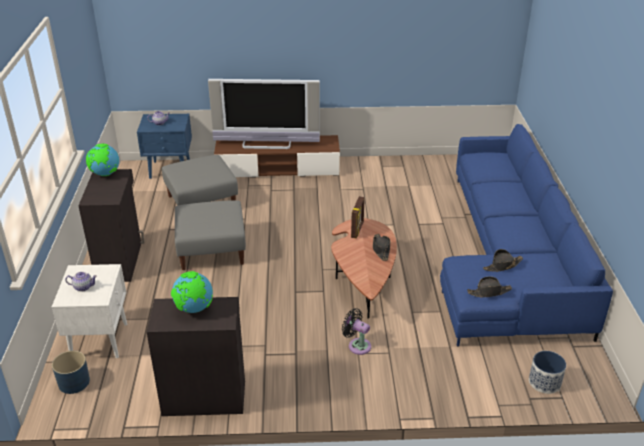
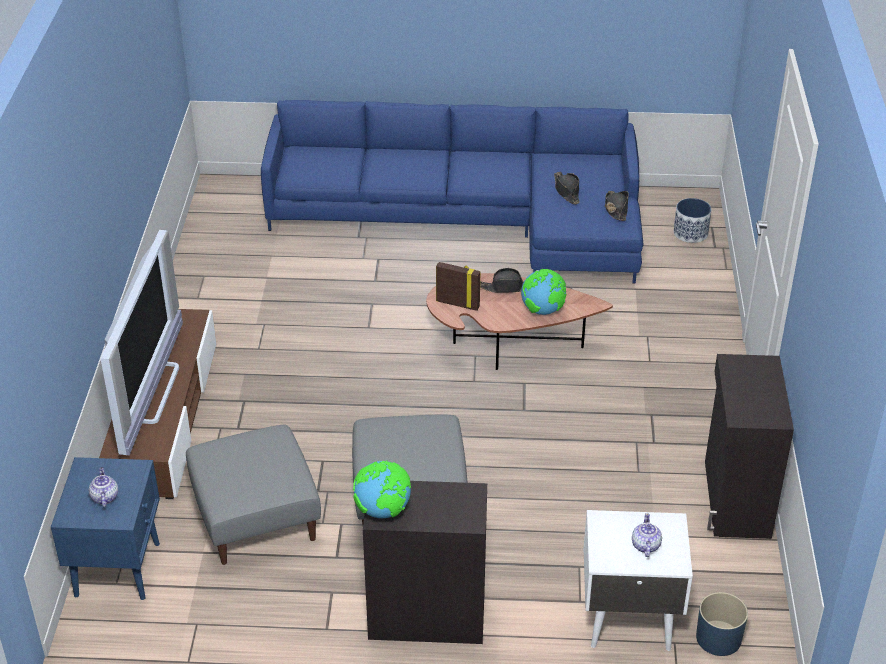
camera: 85 degrees left, 5 degrees up
(194, 309) = (745, 390): globe -> globe (543, 310)
(357, 345) = (635, 360): black fan -> none

